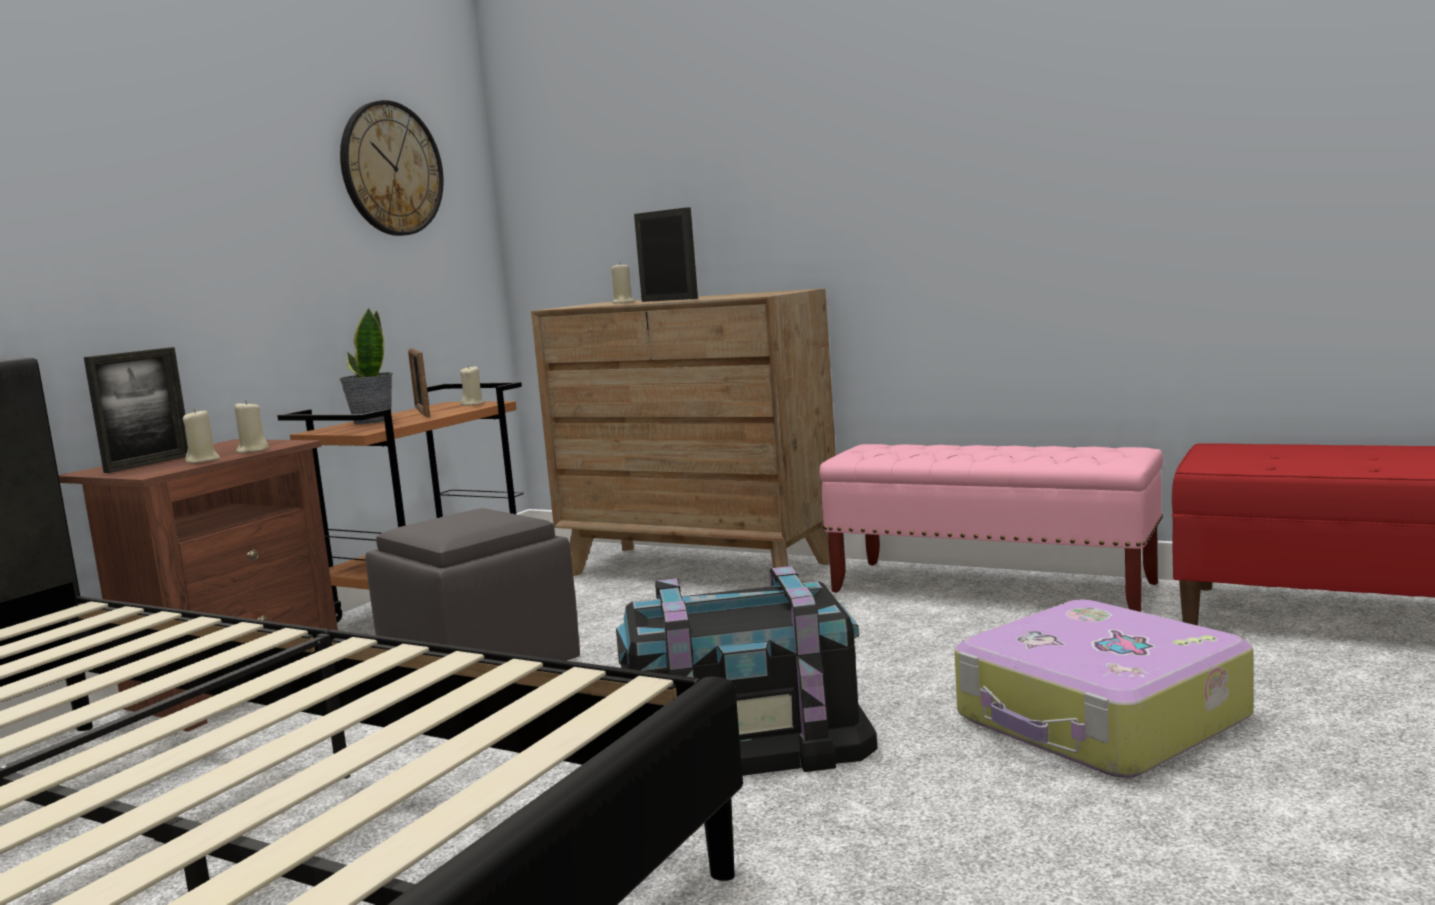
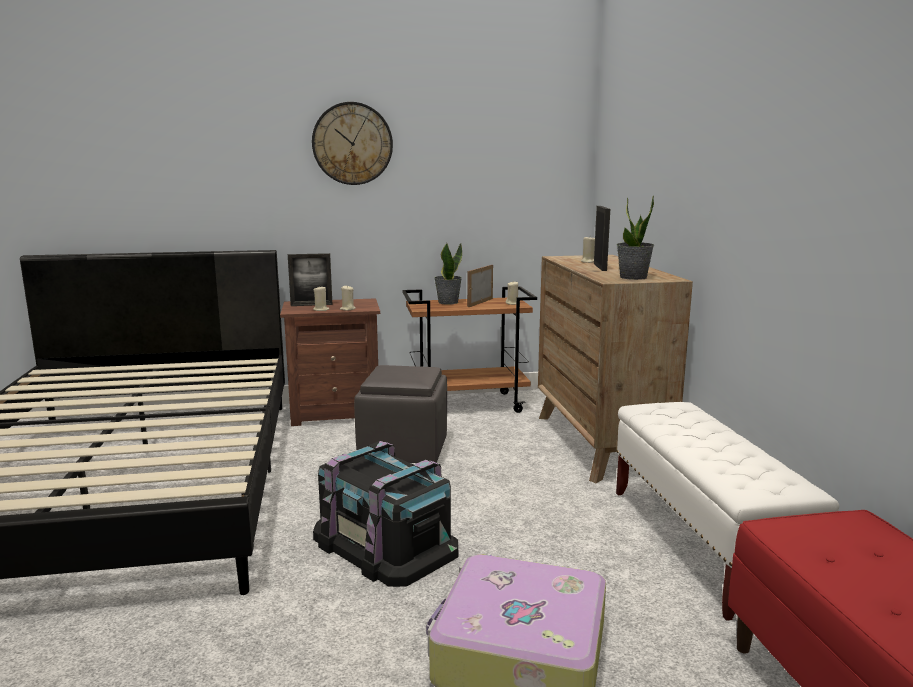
camera: 50 degrees right, 5 degrees up
(391, 169) = (508, 159): wall clock -> wall clock (352, 144)
(760, 294) = (633, 277): none -> potted plant
(991, 588) = (702, 544): pink bench -> white bench

